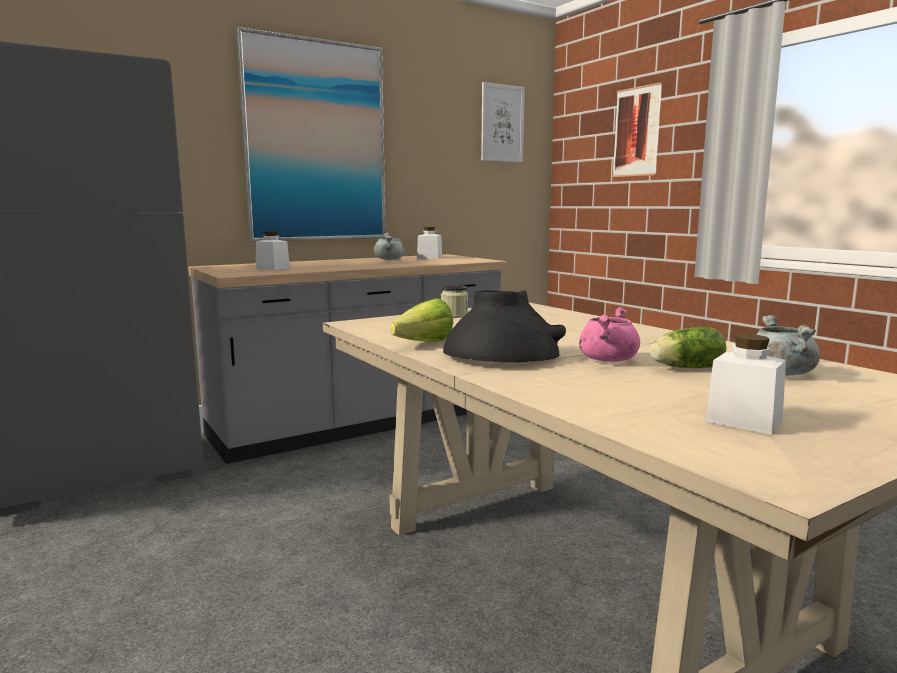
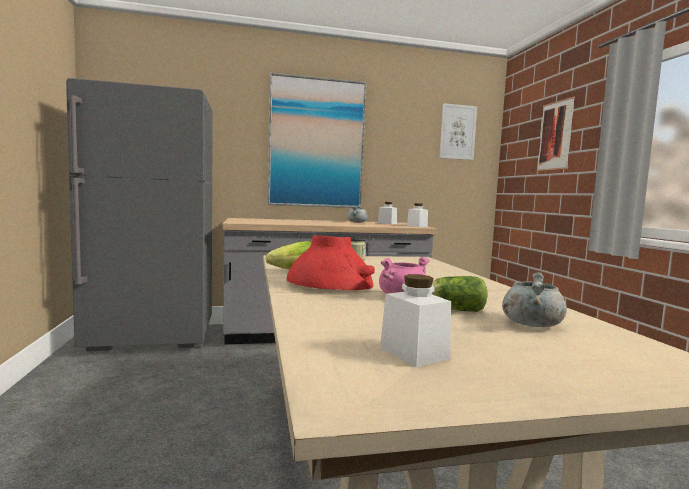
camera: 20 degrees right, 5 degrees down
(272, 268) = (269, 221): white jar -> white jar (417, 226)
(501, 355) = (329, 284): black vase -> red vase

